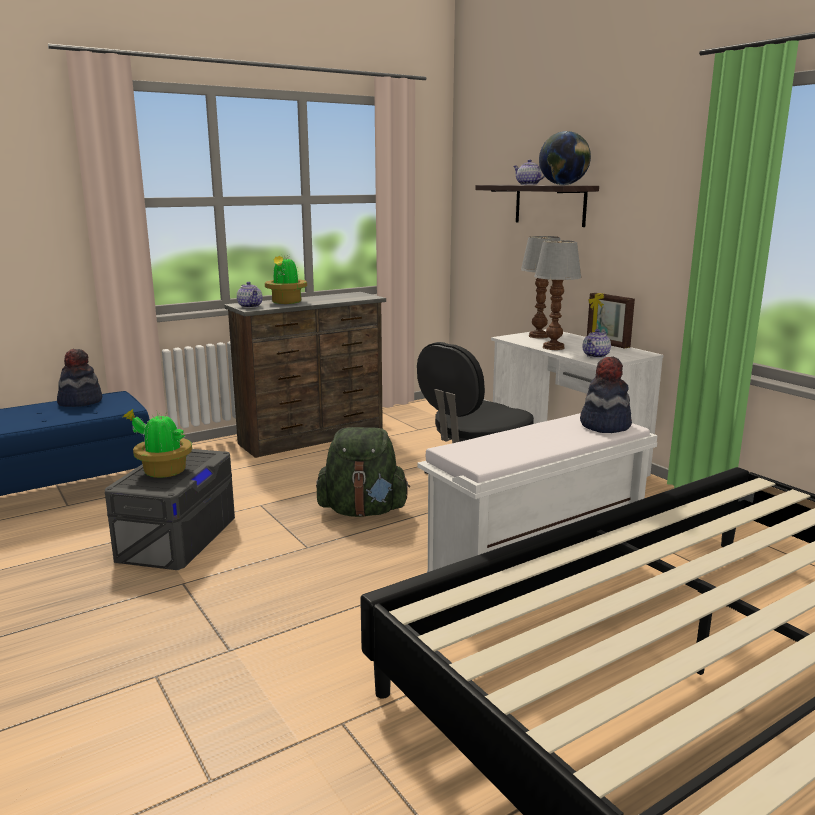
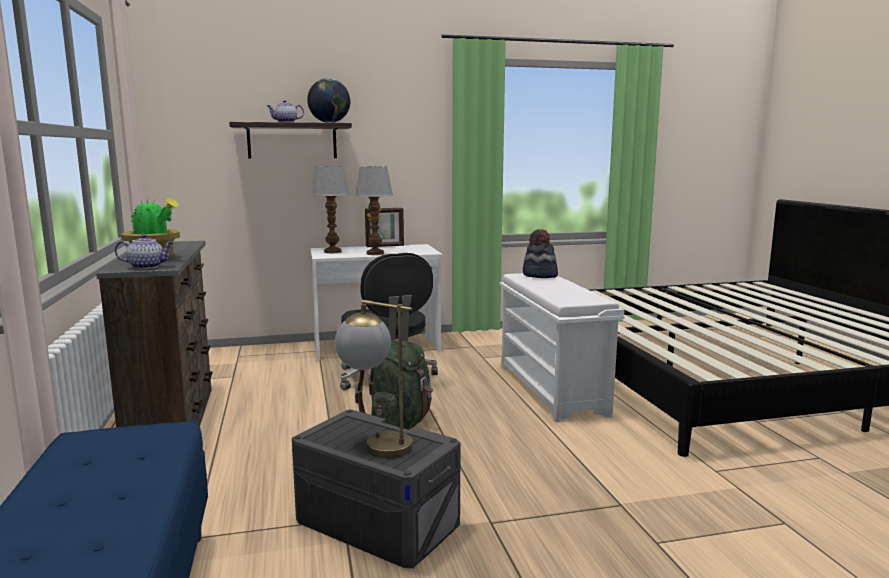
camera: 70 degrees left, 5 degrees down
(80, 401) = (68, 464): hat -> none
(163, 471) = (375, 444): potted plant -> table lamp
(596, 356) = (414, 251): teapot -> none

